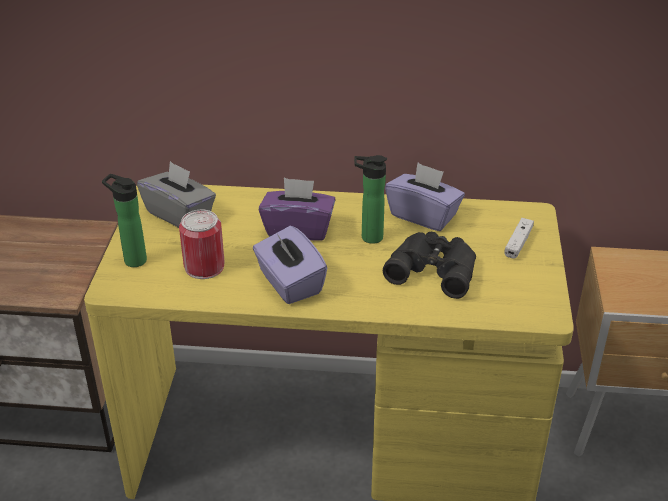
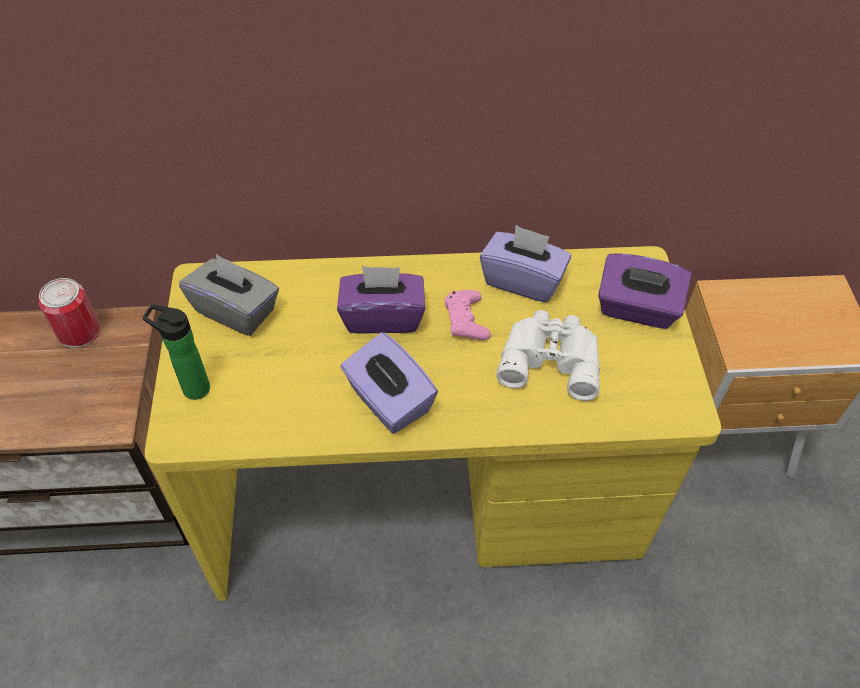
camera: 10 degrees left, 15 degrees up
(204, 266) = (282, 388): can -> can (79, 331)
(368, 237) = (466, 320): bottle -> pink game controller
(434, 268) = (550, 357): black binoculars -> white binoculars
(518, 243) = (636, 309): white game controller -> purple tissue box

